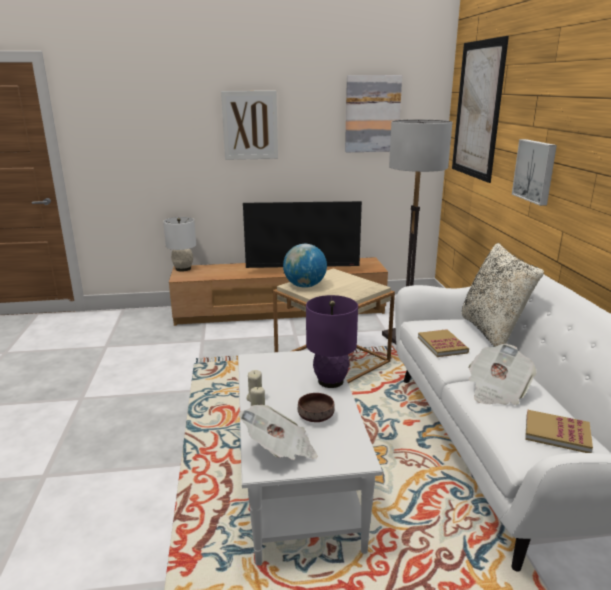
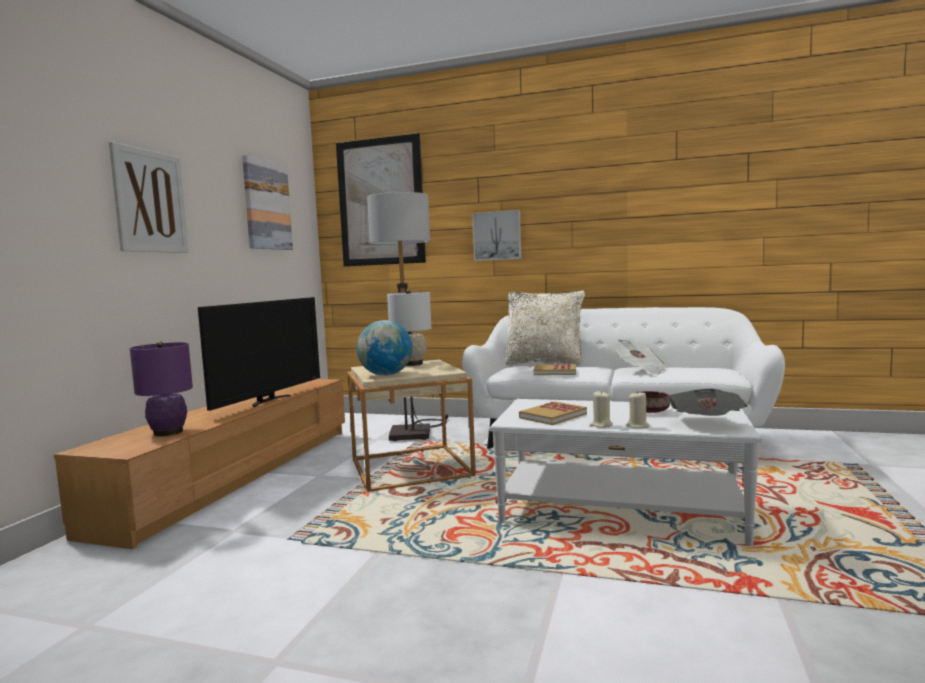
camera: 65 degrees left, 15 degrees down
(183, 269) = (89, 448): white table lamp -> white table lamp (411, 364)
(330, 381) = (586, 403): purple table lamp -> purple table lamp (168, 432)
(557, 433) = (703, 368): book -> book (553, 416)

